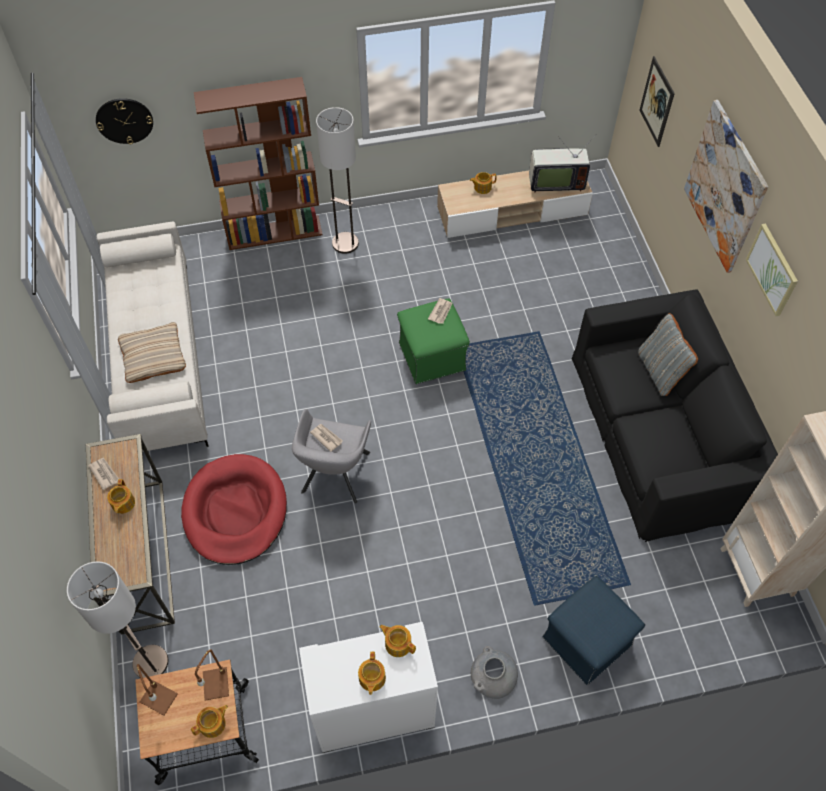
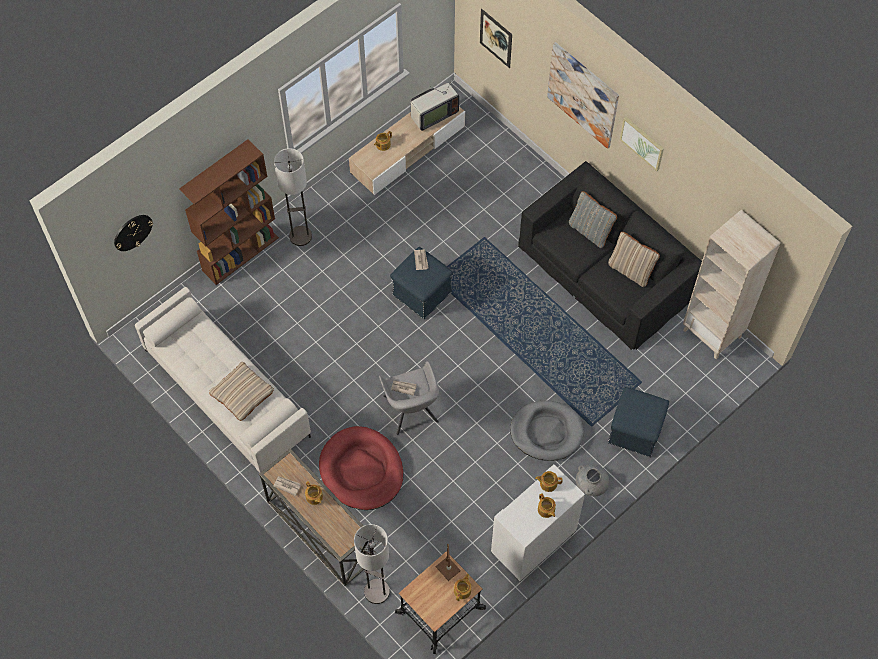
camera: 30 degrees left, 5 degrees up
(157, 698) = (419, 595): brown table lamp -> none
(431, 356) = (421, 293): green ottoman -> blue ottoman
(474, 582) = (546, 432): none -> grey dog bed
(685, 439) = (631, 270): none -> beige pillow

